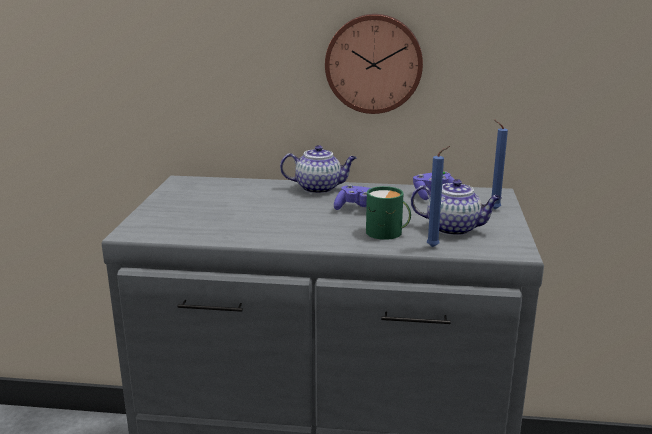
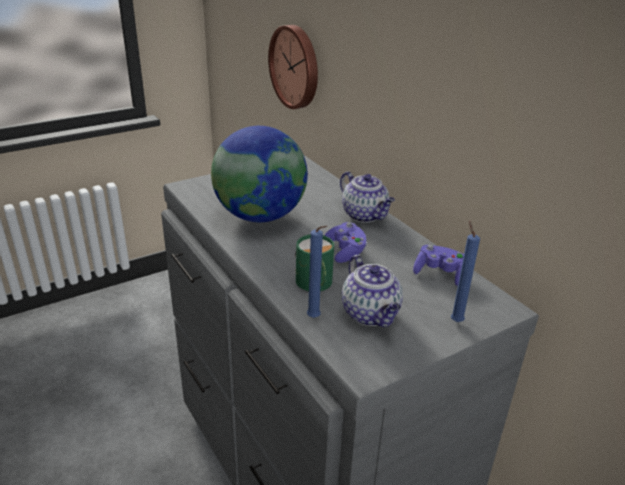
camera: 50 degrees right, 10 degrees up
(250, 220) = (260, 216): none -> globe
(374, 63) = (445, 109): wall clock -> wall clock (296, 67)

